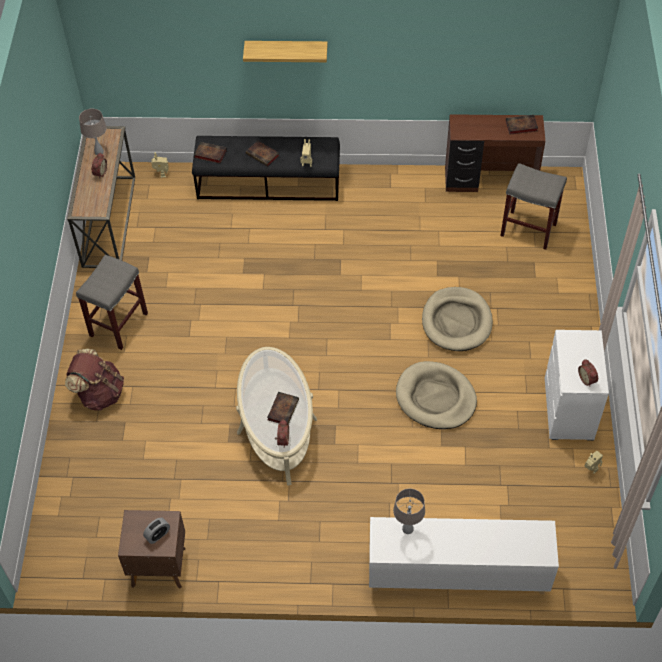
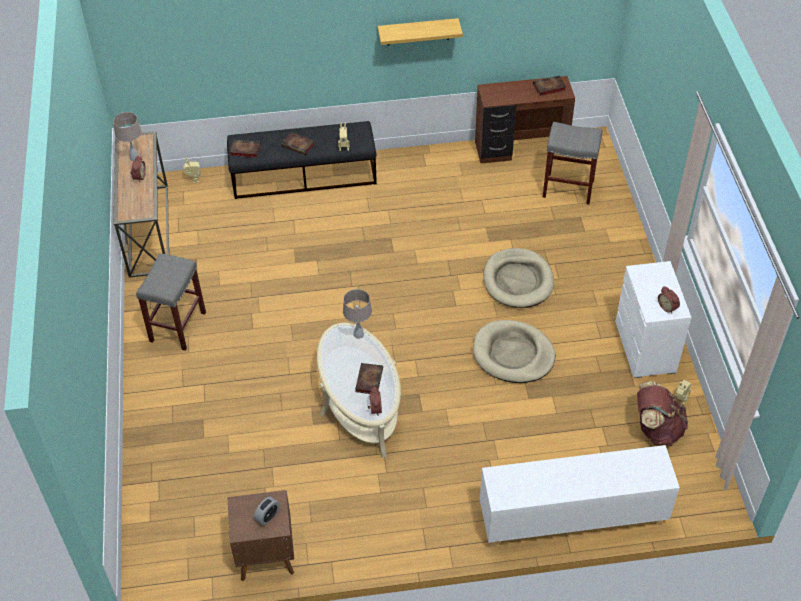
camera: 10 degrees left, 5 degrees down
(99, 393) = (171, 395): brown backpack -> brown backpack (656, 429)
(286, 50) = (315, 34): shelf -> shelf (418, 32)
(407, 529) = (522, 473): beige table lamp -> beige table lamp (358, 334)

